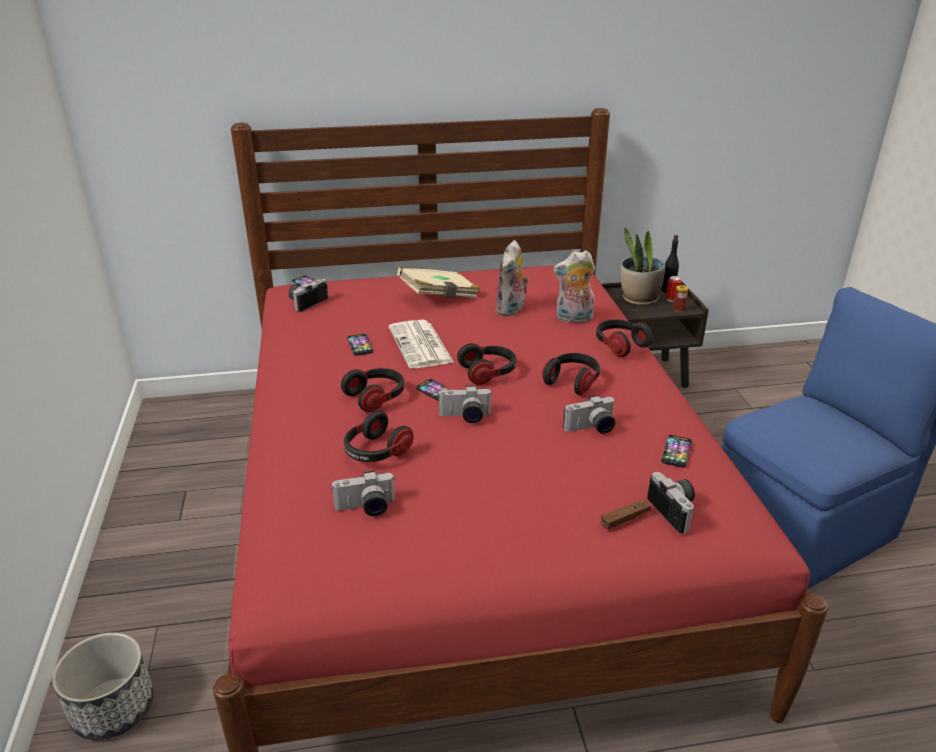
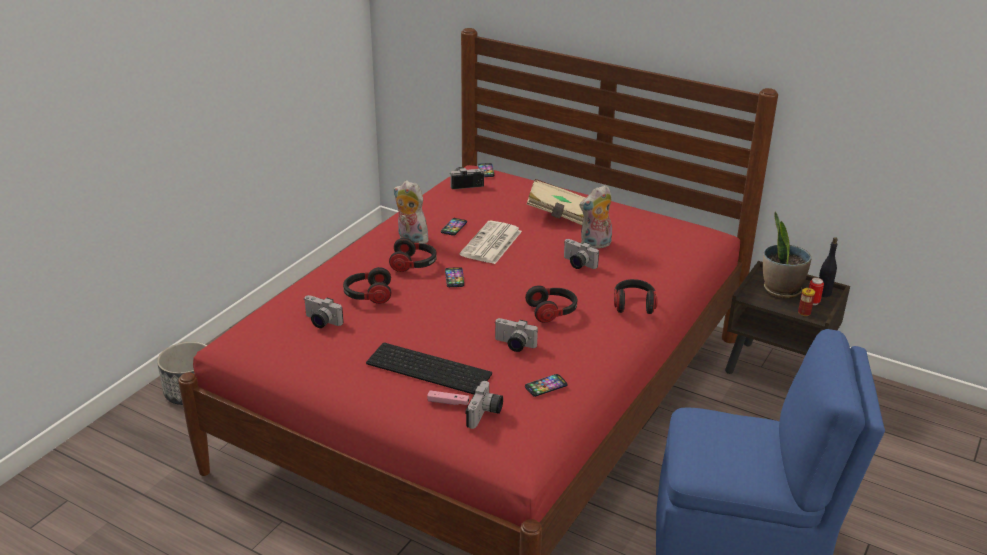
camera: 40 degrees right, 0 degrees up
(465, 417) = (447, 300): camera -> camera (577, 264)
(488, 373) = (506, 281): headphones -> none
(555, 493) = (431, 368): none -> keyboard
(573, 319) = (633, 271): plush toy -> plush toy (410, 239)
(625, 519) = (448, 402): brown game controller -> pink game controller

